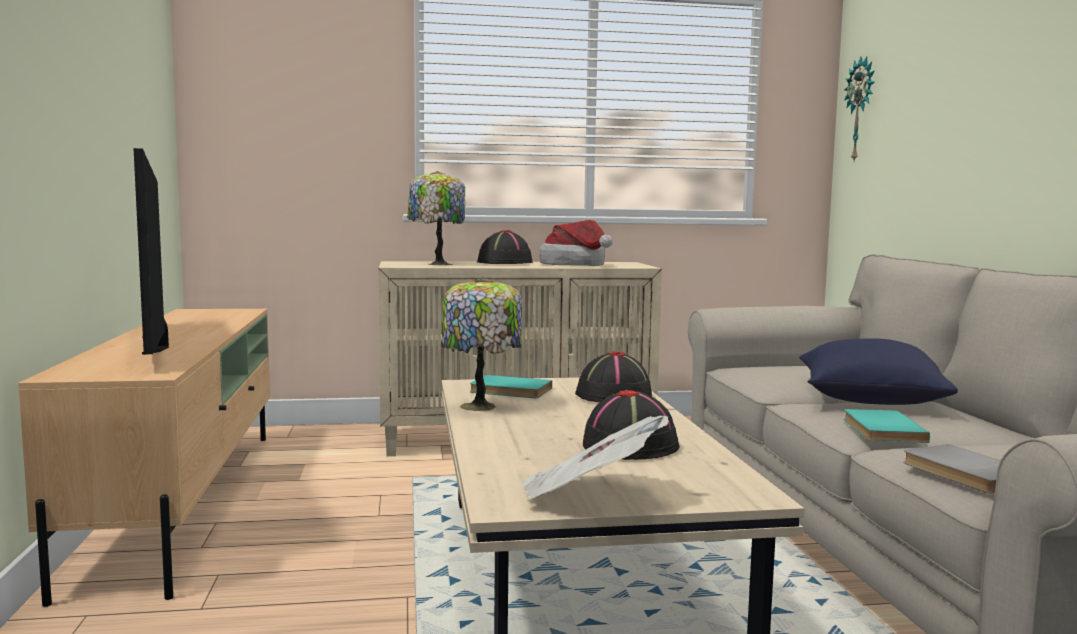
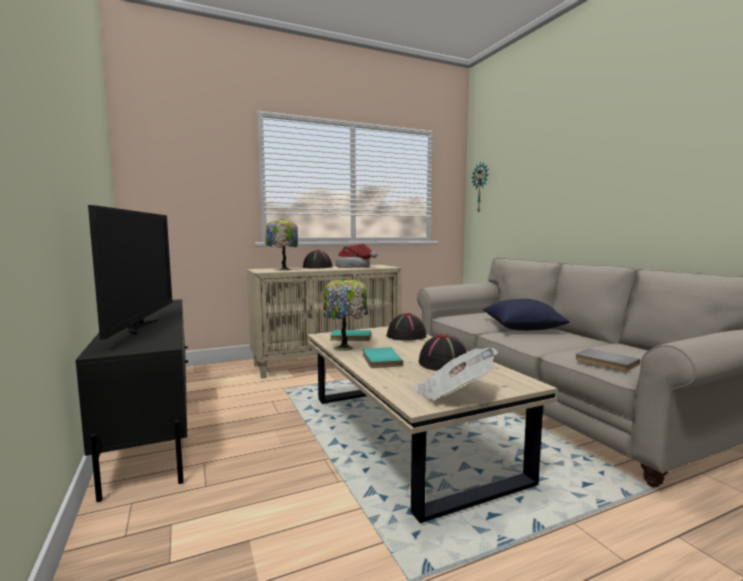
camera: 15 degrees left, 0 degrees up
(155, 345) = (140, 327): television -> television turned 150 degrees counterclockwise
(185, 500) = (153, 418): beige tv stand -> black tv stand
(880, 430) = (544, 343): turquoise book -> turquoise book (379, 360)

